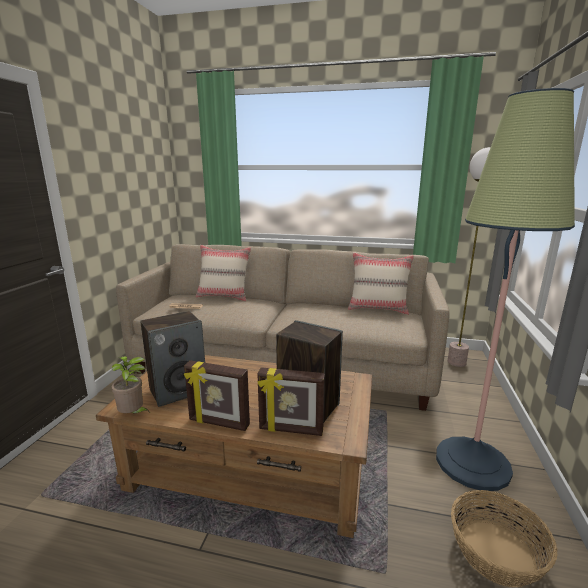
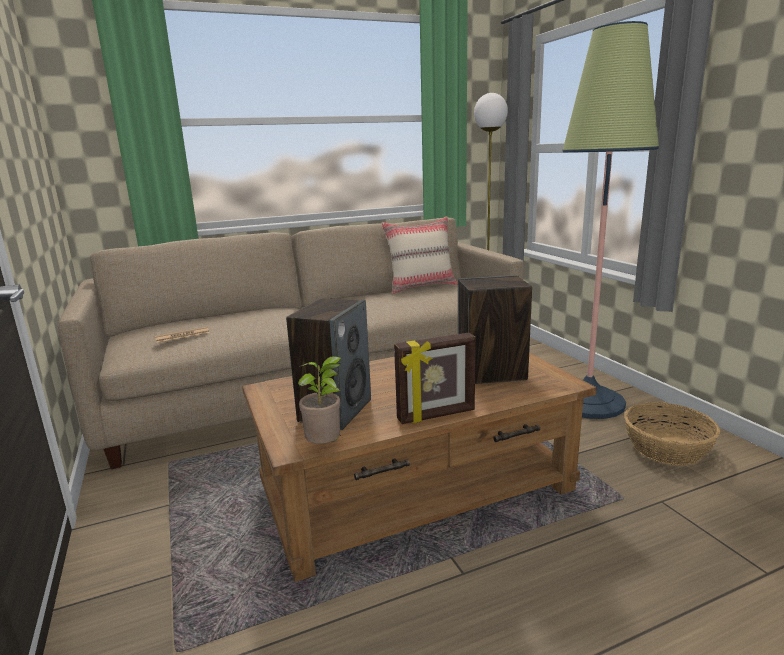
camera: 35 degrees left, 0 degrees up
(224, 296) = (214, 315): beige pillow -> none
(291, 430) = (510, 394): picture frame -> none

